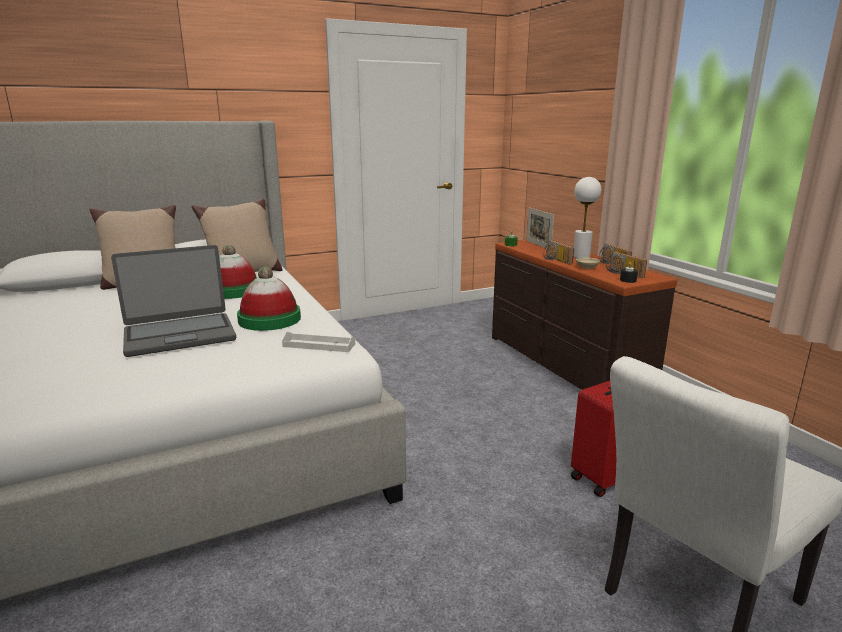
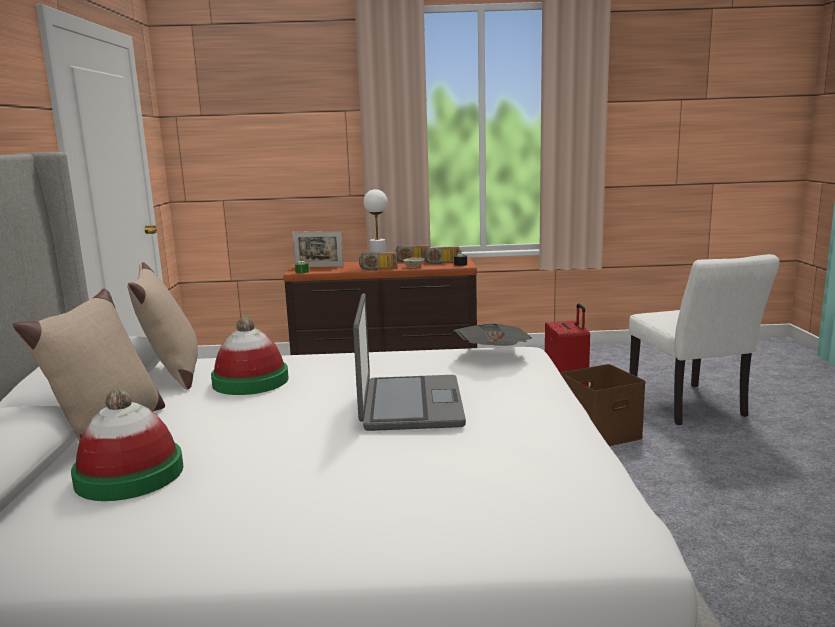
camera: 65 degrees left, 5 degrees down
(269, 319) = (396, 368): hat -> hat (129, 475)
(319, 345) = (494, 356): white tray -> newspaper
(521, 520) = (600, 432): none -> brown storage box

